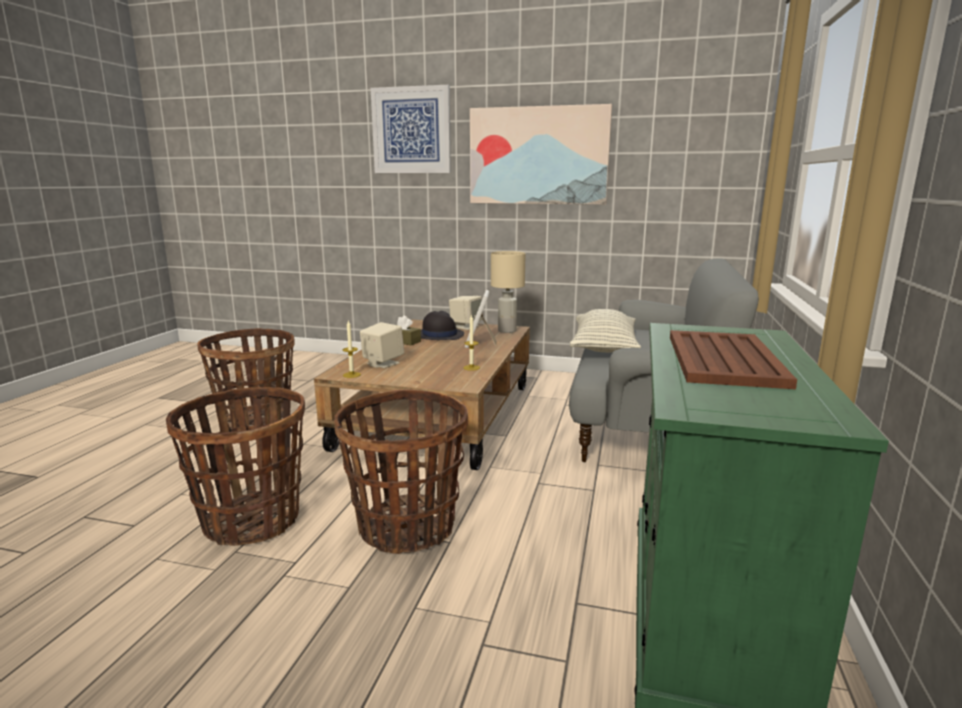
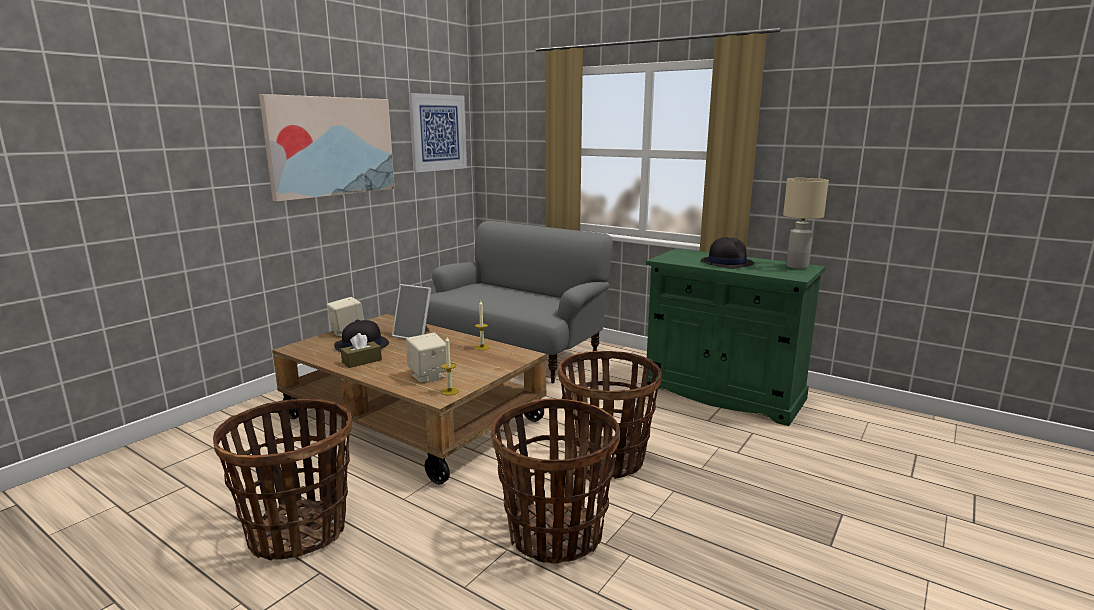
camera: 70 degrees left, 0 degrees up
(411, 130) = (184, 117): picture -> picture (438, 132)
(507, 331) = (389, 322): beige table lamp -> beige table lamp (797, 266)
(604, 347) = (489, 304): pillow -> none
(724, 359) = (726, 262): brown tray -> black hat

